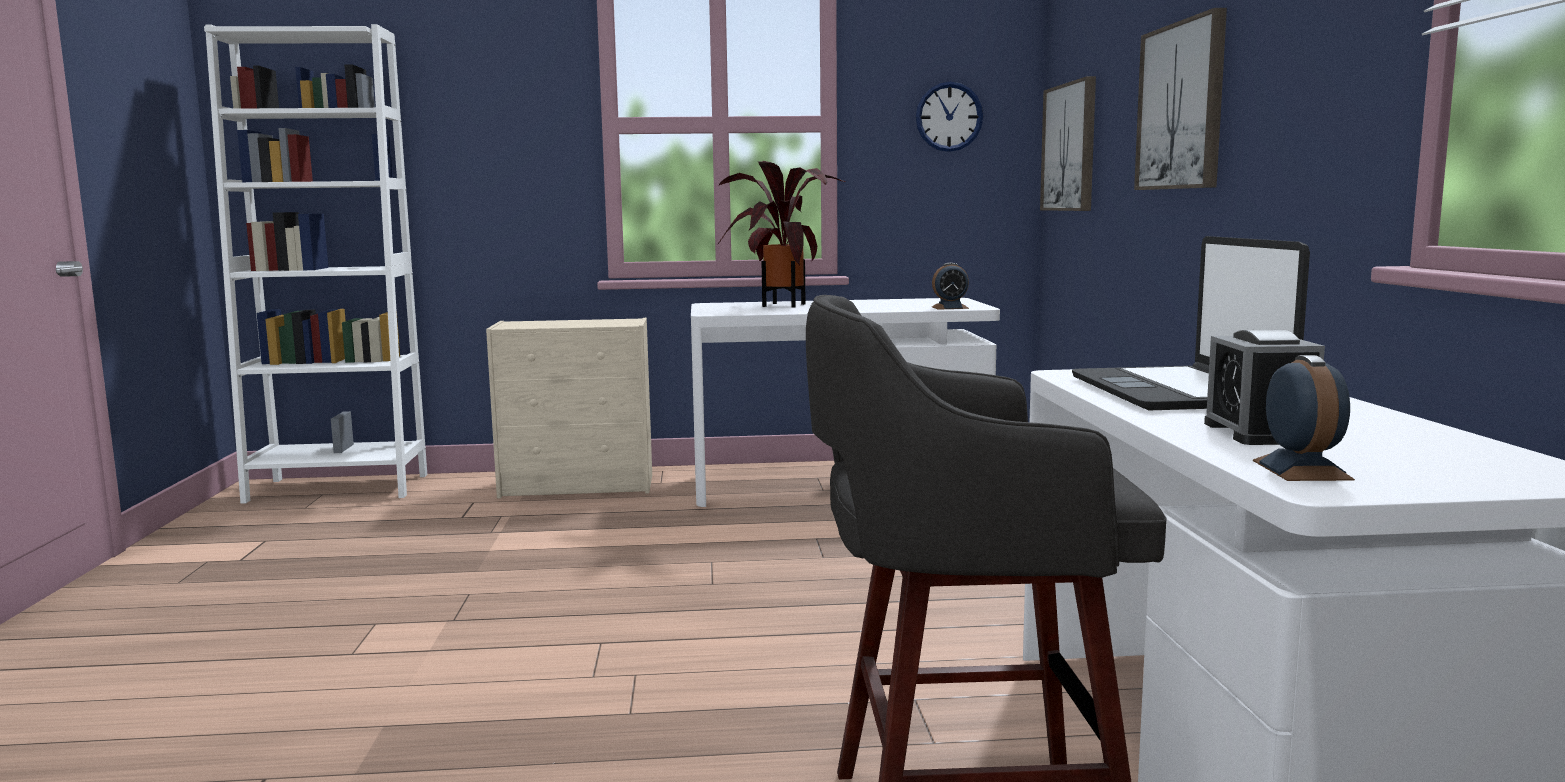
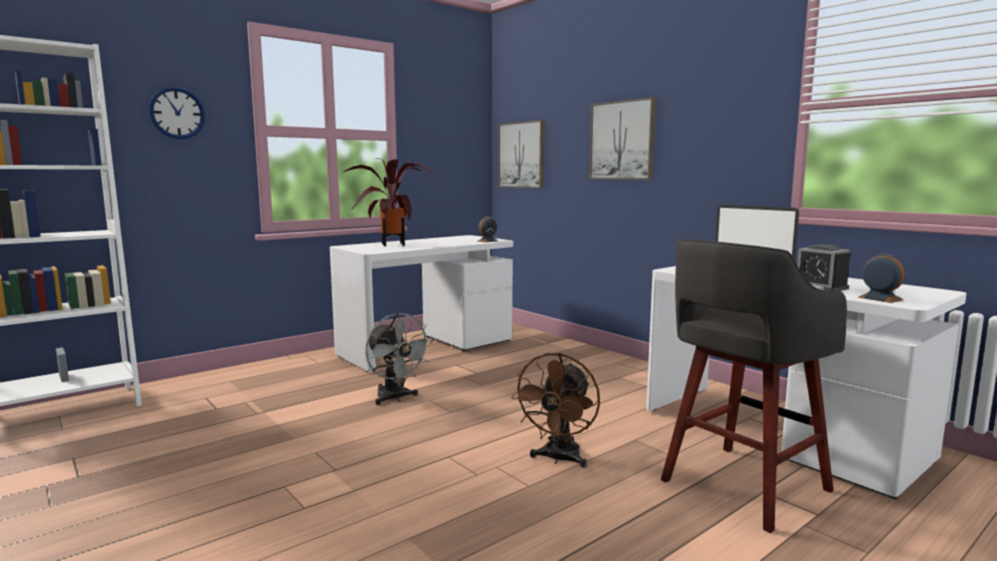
camera: 35 degrees left, 0 degrees up
(579, 486) = (267, 374): beige dresser -> none
(672, 549) = (395, 398): none -> grey fan
(738, 691) = (559, 459): none -> brown fan
(949, 117) = (450, 135): wall clock -> wall clock (177, 113)

